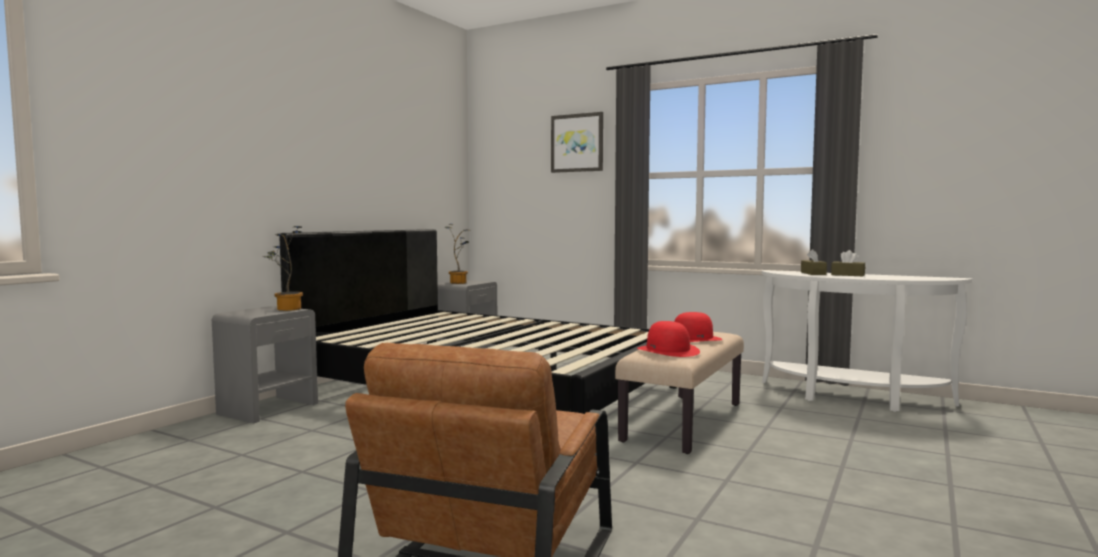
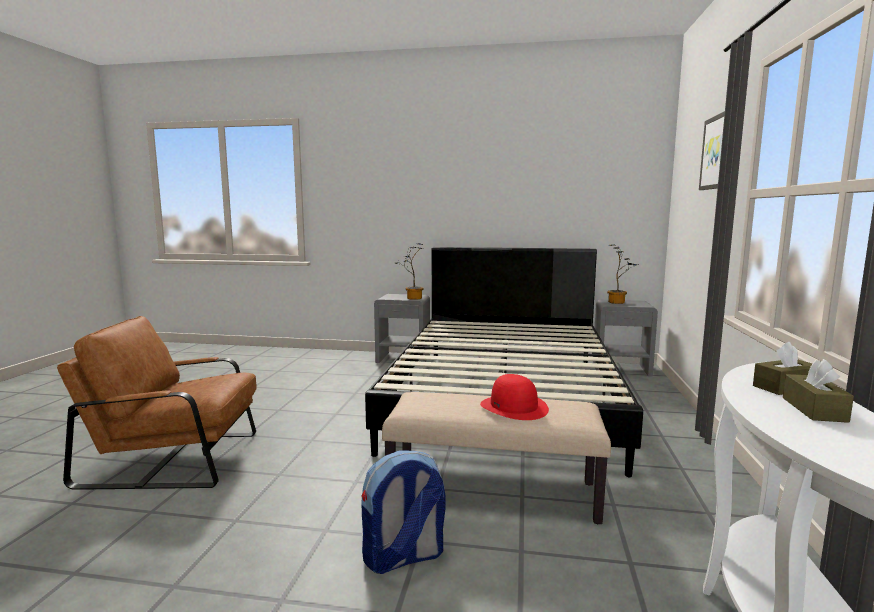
camera: 70 degrees right, 5 degrees up
(668, 350) = (434, 401): red hat -> none
(773, 457) = (403, 558): none -> backpack

